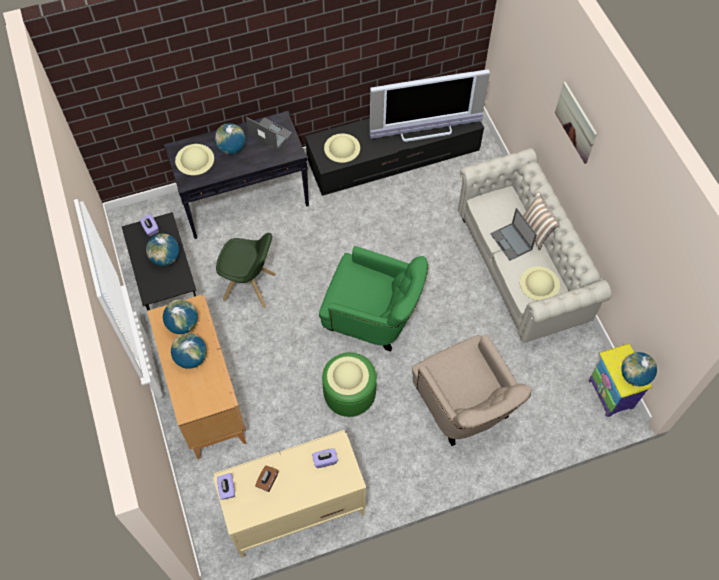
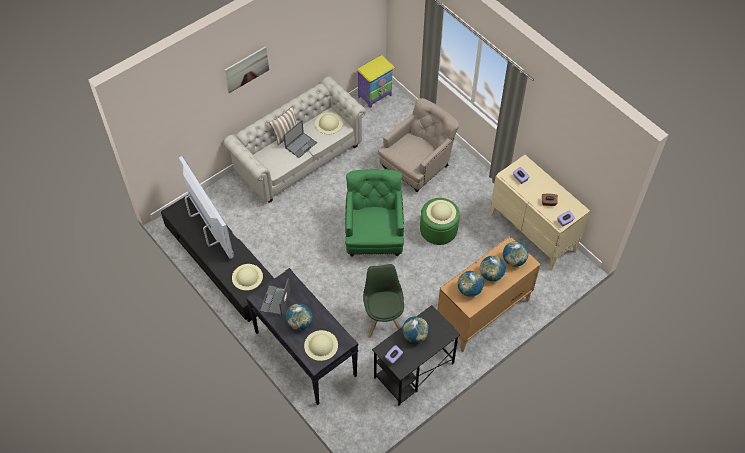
camera: 110 degrees left, 5 degrees down
(634, 376) = (378, 63): globe -> globe (514, 260)

